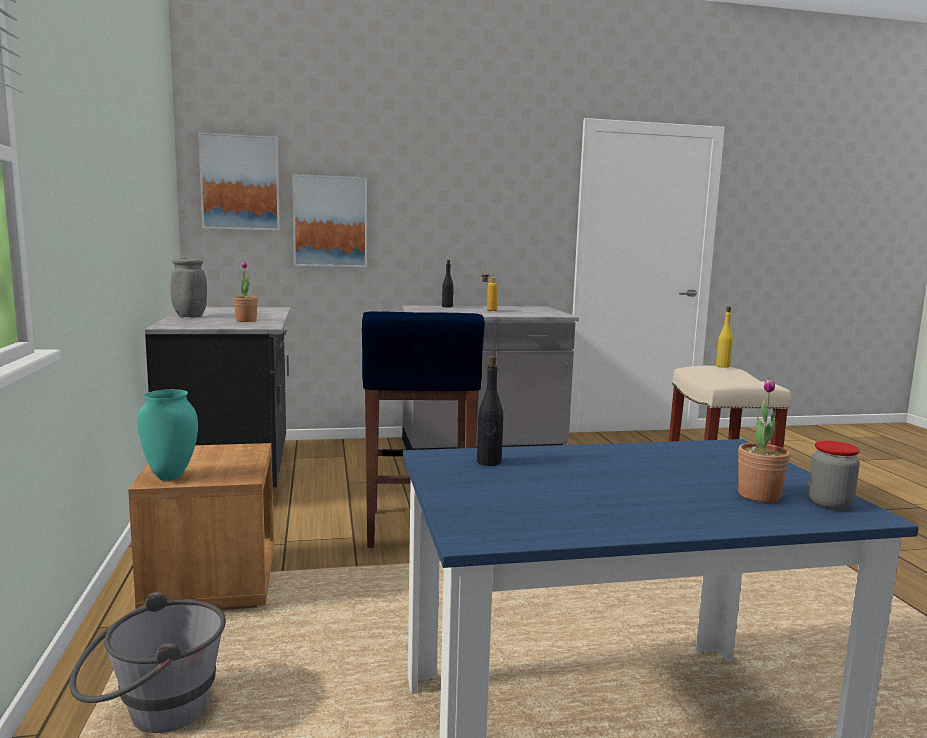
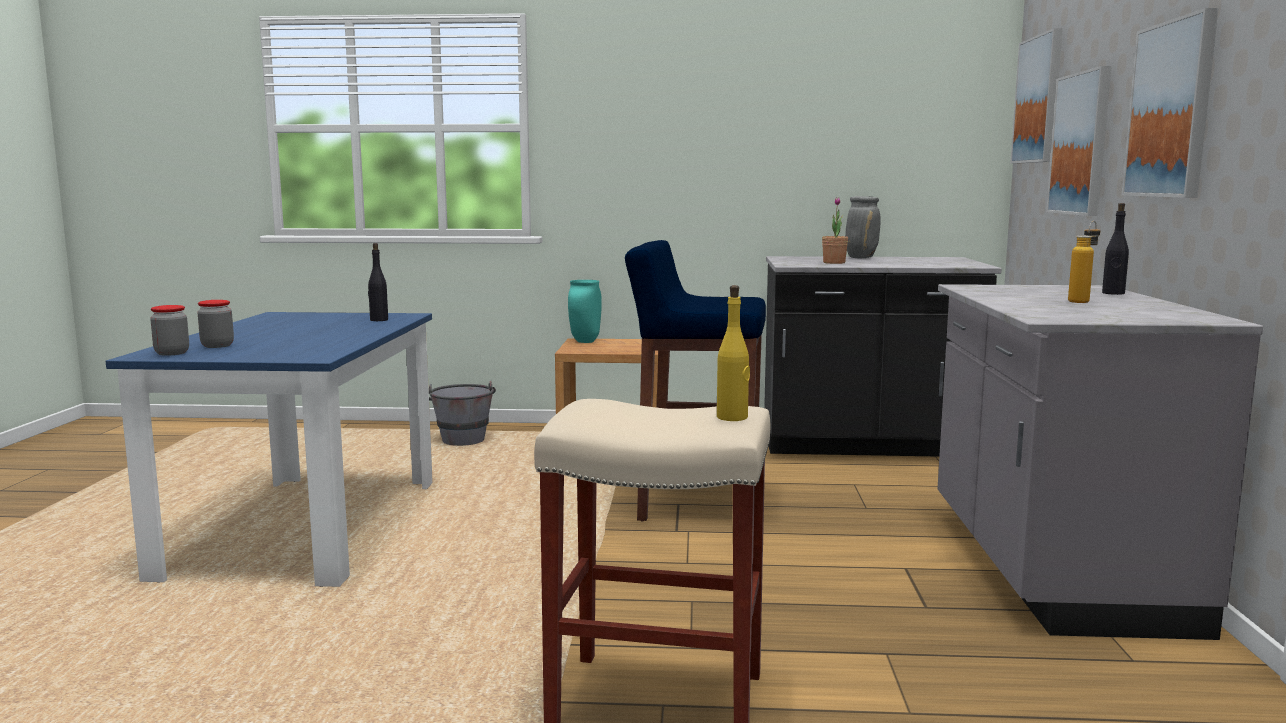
camera: 105 degrees right, 0 degrees up
(445, 212) = (1171, 109): none -> picture
(759, 495) = (217, 346): potted plant -> jar

